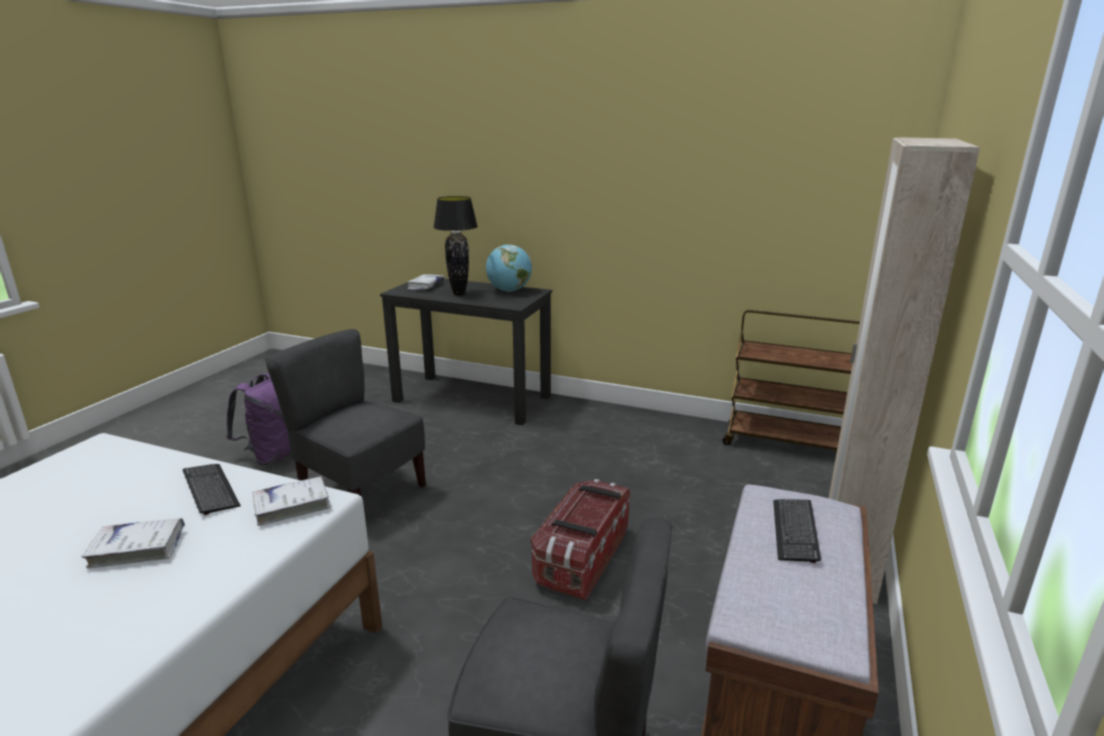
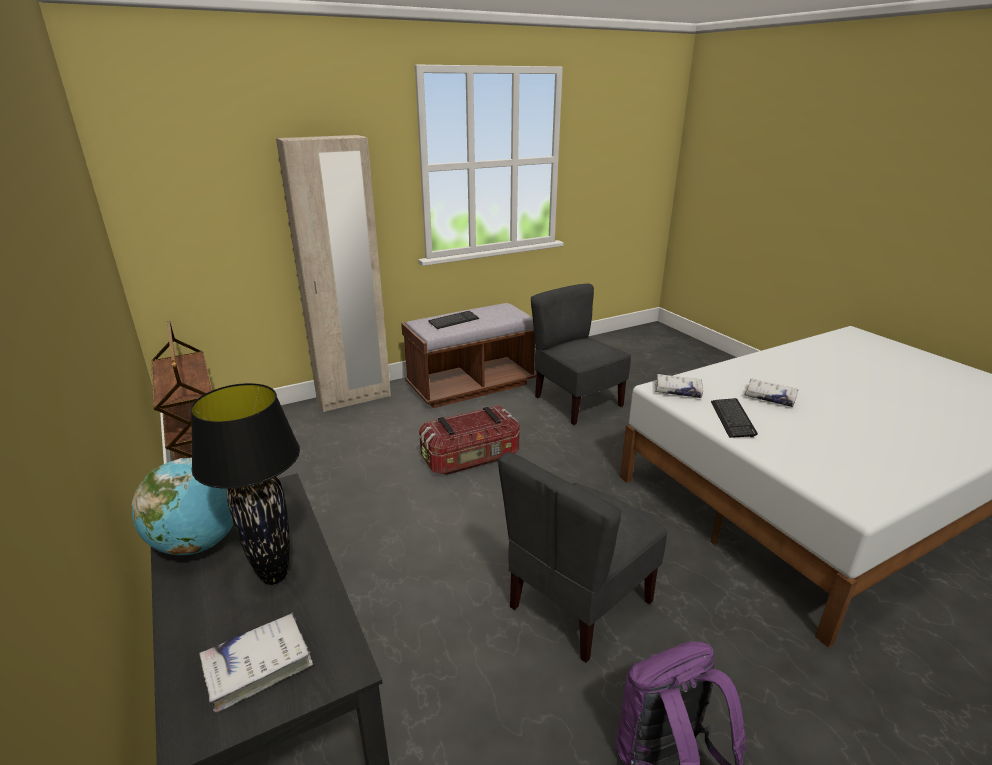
camera: 140 degrees left, 5 degrees up
(361, 493) = (578, 603): grey chair -> grey chair turned 60 degrees clockwise

